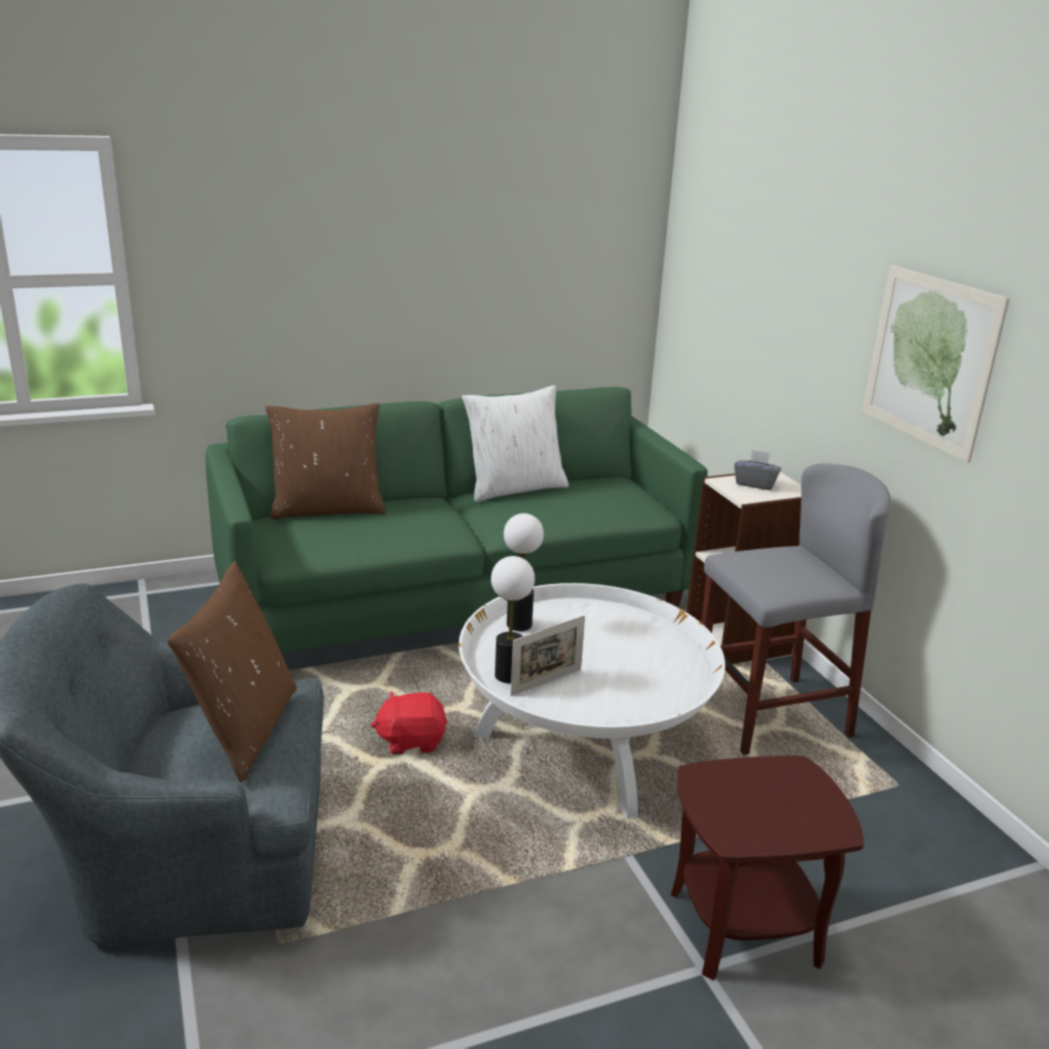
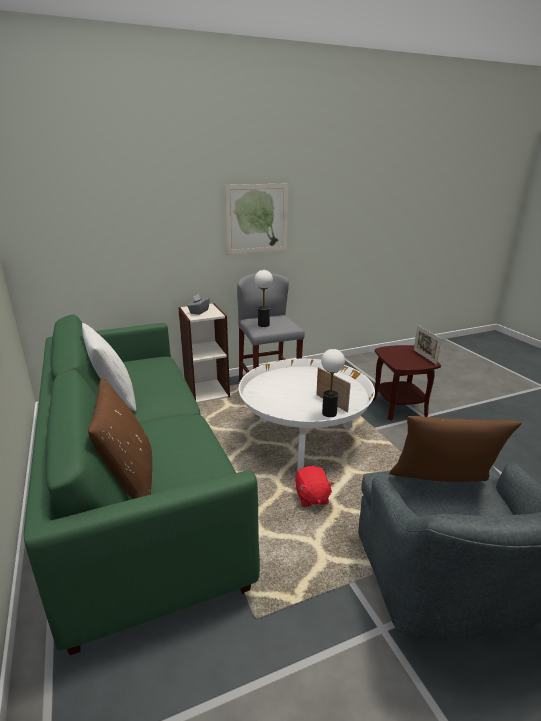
camera: 90 degrees left, 0 degrees up
(518, 624) = (276, 411): table lamp -> table lamp (263, 325)
(772, 837) = (424, 357): none -> picture frame

